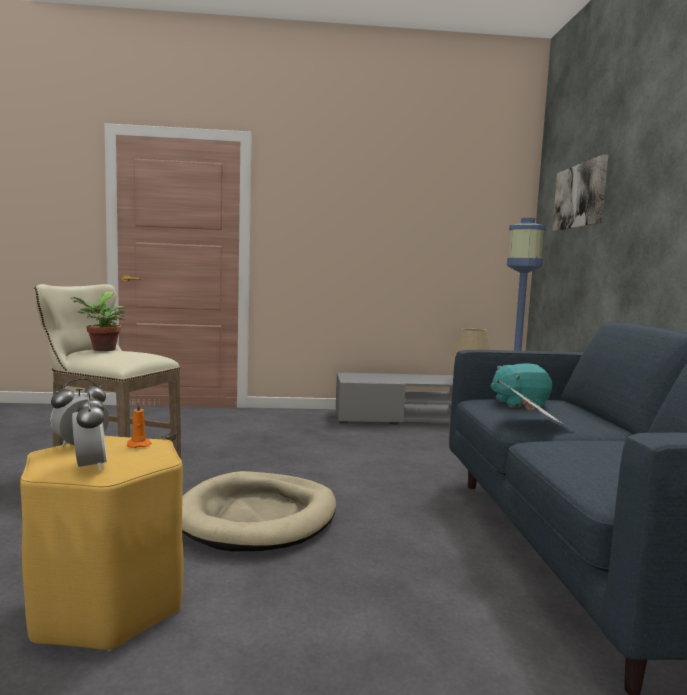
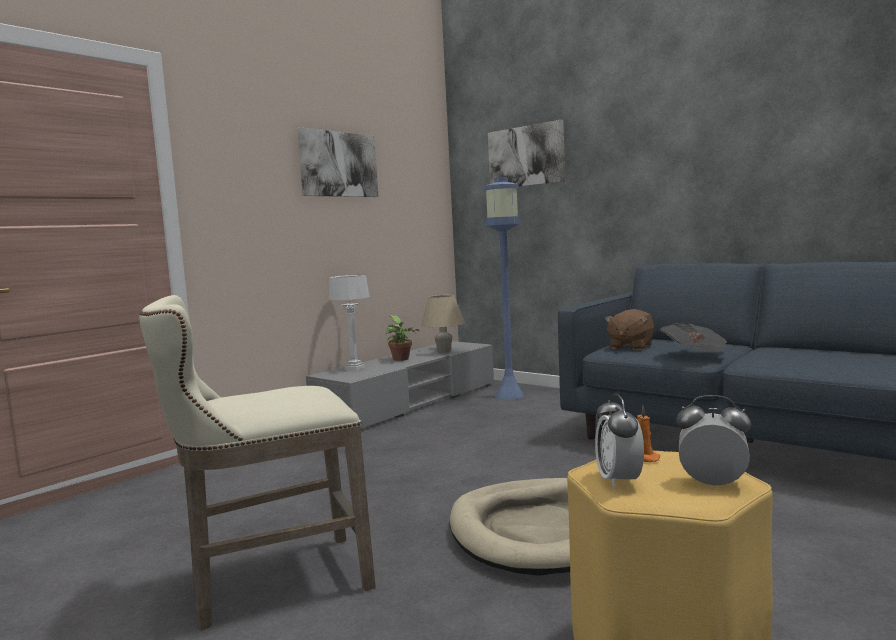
camera: 45 degrees left, 0 degrees up
(102, 350) = (237, 398): potted plant -> potted plant (402, 359)
(374, 375) = (354, 368): none -> grey table lamp
(395, 206) = (338, 164): none -> picture
(519, 404) = (630, 347): turquoise plush toy -> brown plush toy

